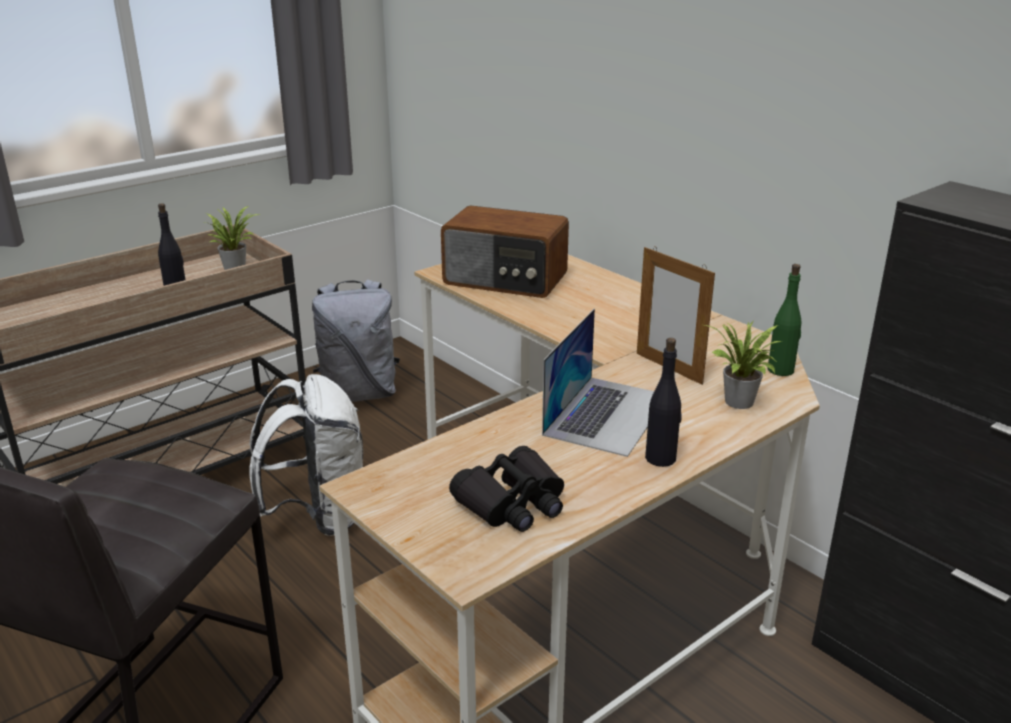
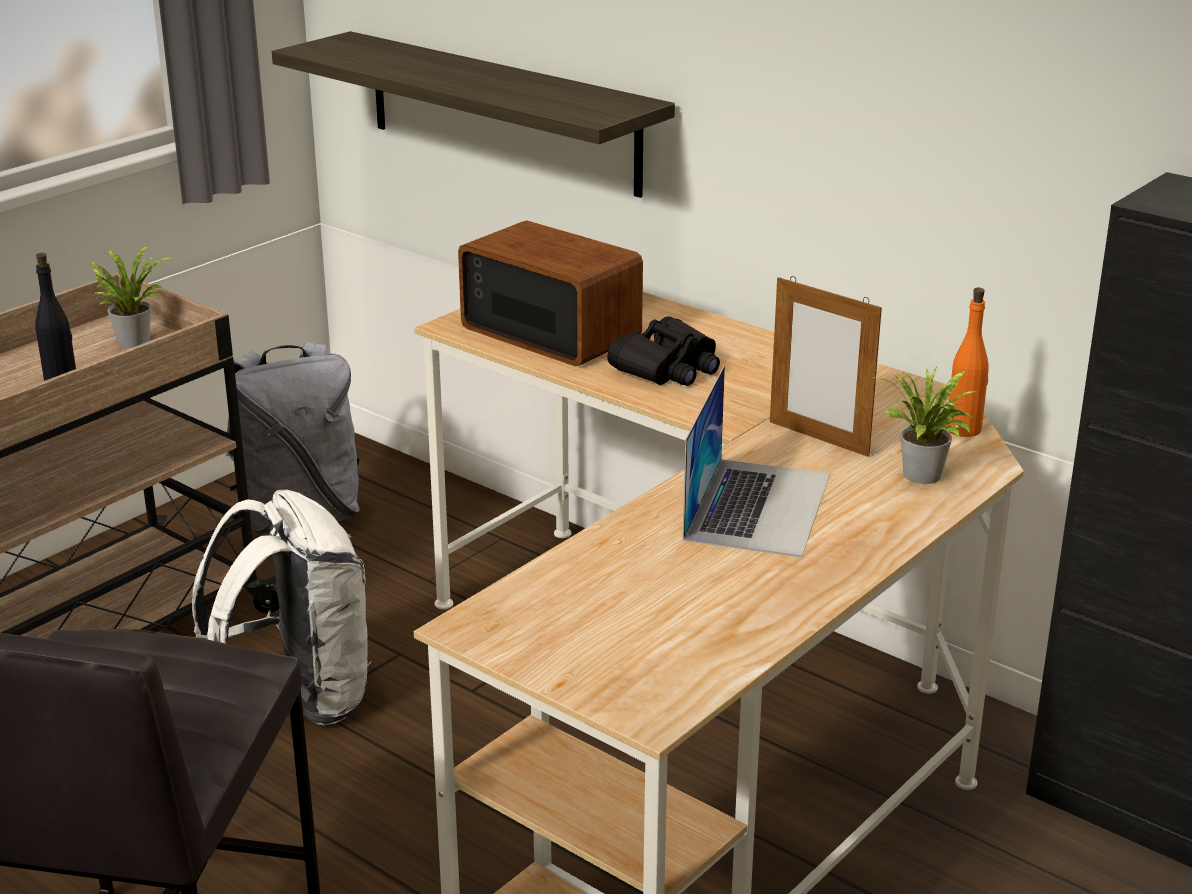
camera: 10 degrees left, 0 degrees up
(497, 132) = (502, 112): none -> shelf
(505, 280) = (551, 331): radio -> radio turned 150 degrees counterclockwise
(512, 503) = (676, 628): black binoculars -> black binoculars (668, 368)
(661, 458) = (845, 555): black bottle -> none
(781, 370) = (964, 429): green bottle -> orange bottle

